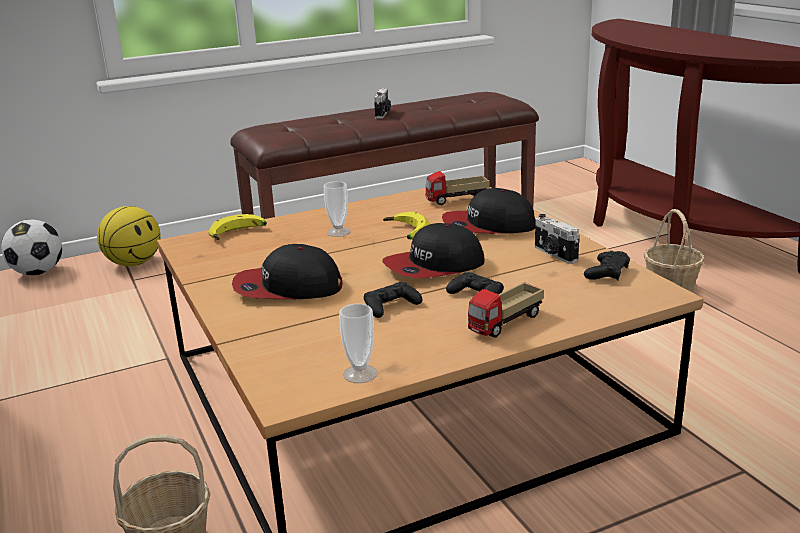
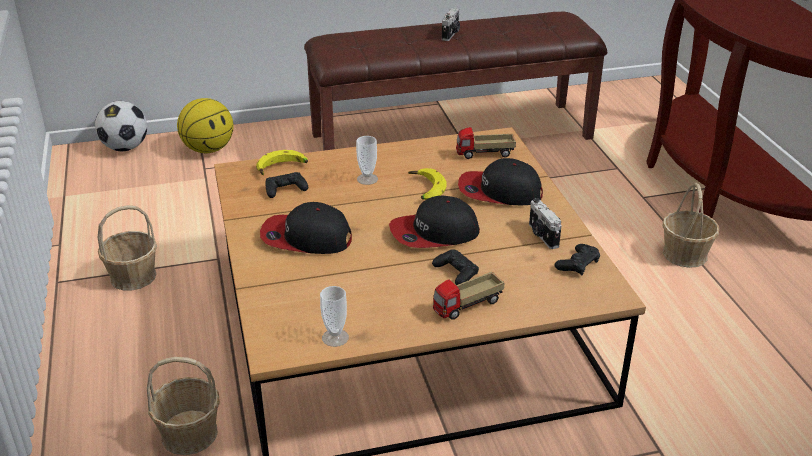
camera: 10 degrees right, 10 degrees up
(66, 388) = (132, 276): none -> basket
(391, 306) = (382, 272): black game controller -> black game controller (285, 189)

